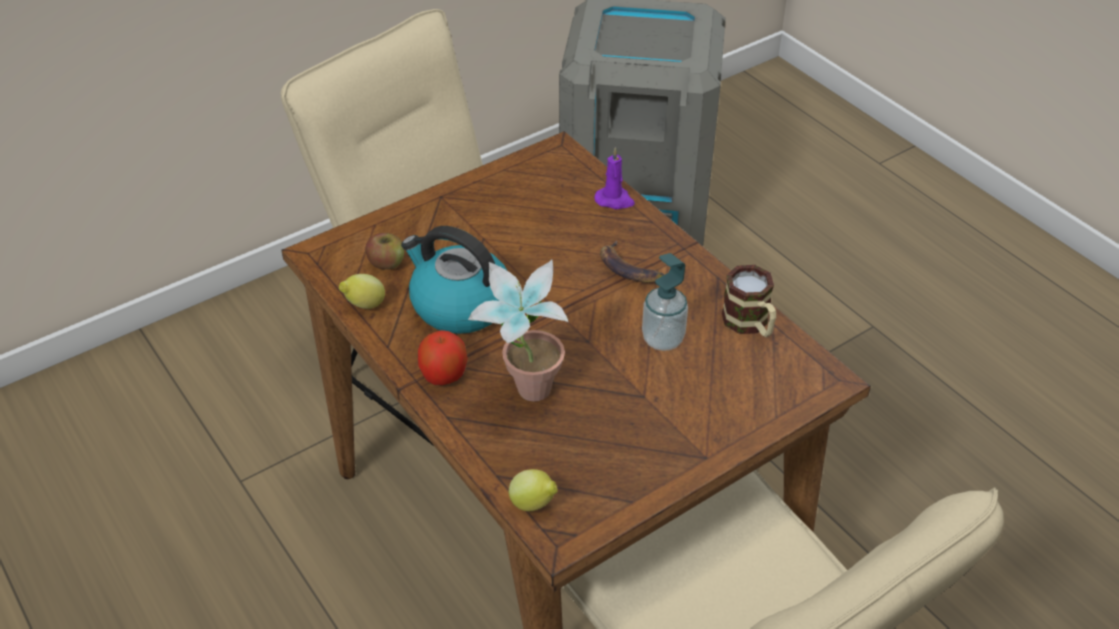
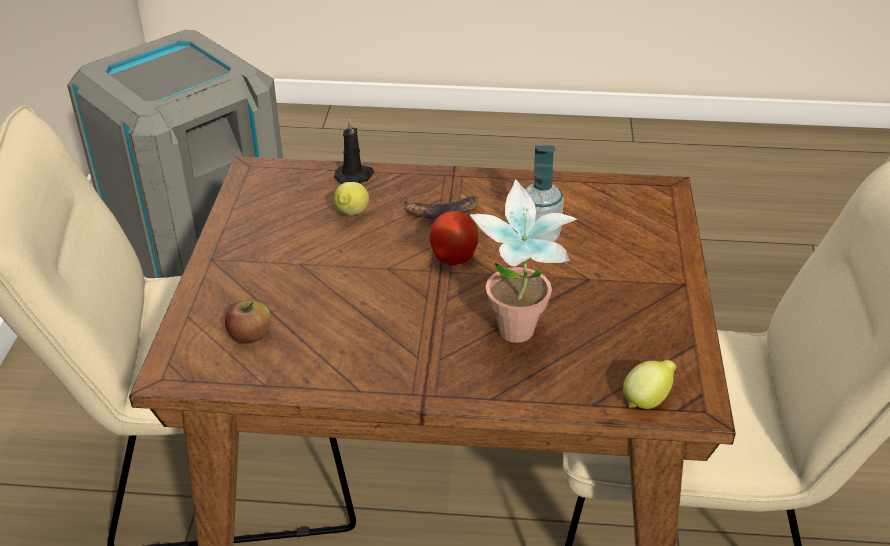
camera: 50 degrees left, 5 degrees down
(364, 305) = (287, 378): lemon -> lemon (351, 215)
(443, 375) = (439, 374): apple -> apple (453, 258)
(459, 305) = (363, 320): kettle -> none
(615, 200) = (355, 176): purple candle -> black candle
(750, 325) = (572, 191): mug -> none

